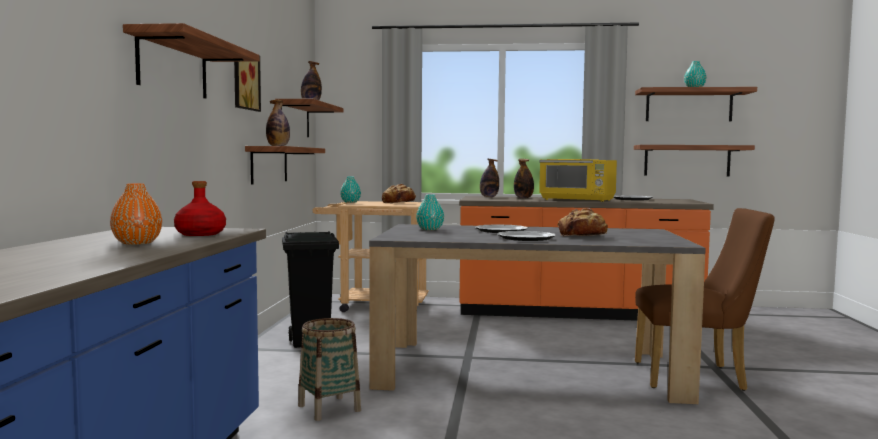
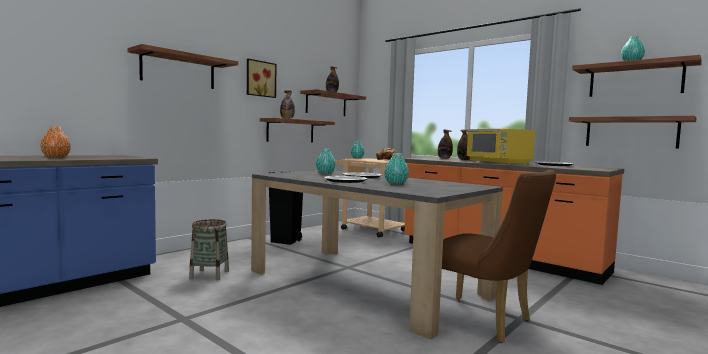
camera: 35 degrees right, 0 degrees up
(200, 234) = (109, 157): red bottle -> none
(583, 236) = (396, 183): bread -> turquoise vase

